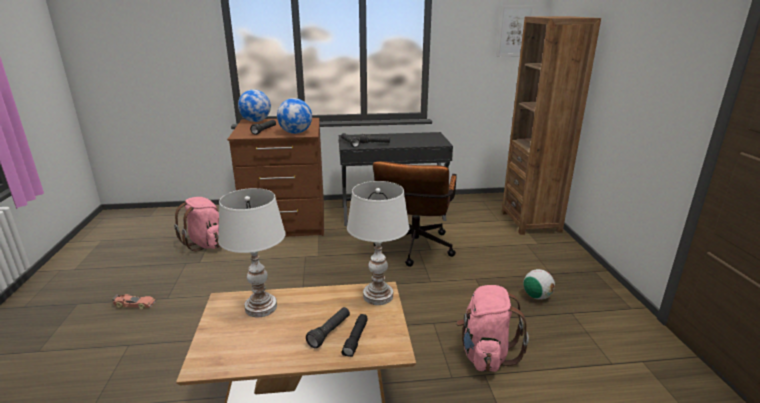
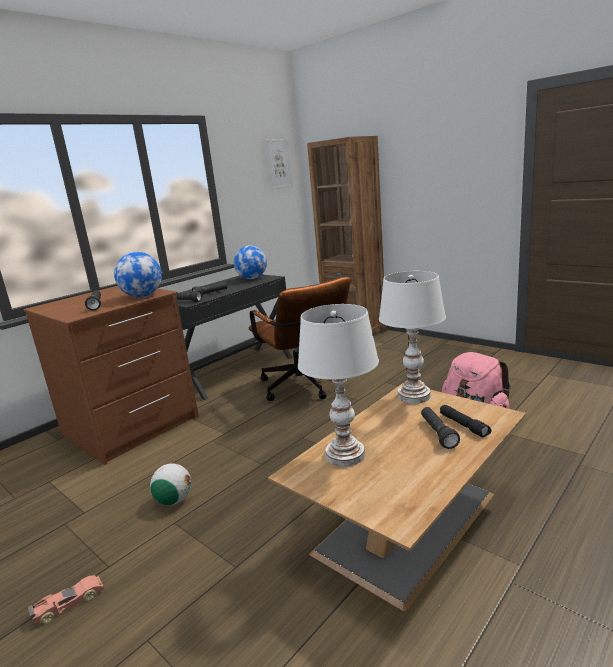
camera: 40 degrees left, 5 degrees down
(206, 244) = (58, 493): pink backpack -> none
(256, 121) = (53, 304): globe -> globe (252, 278)
(537, 296) = (440, 372): football -> football (174, 500)

